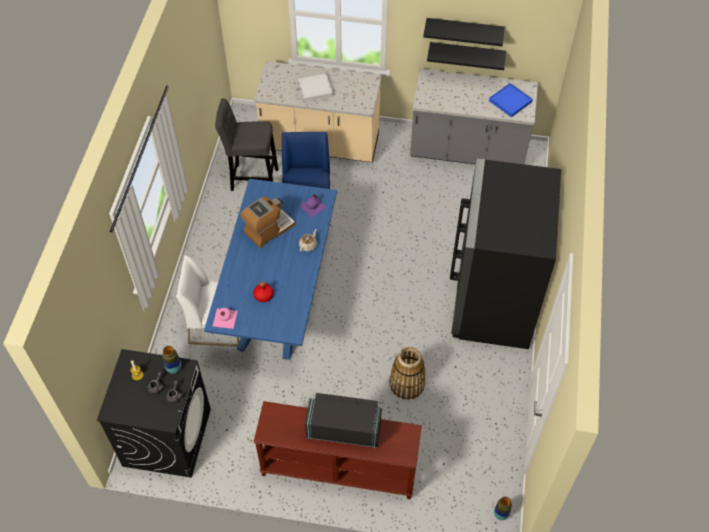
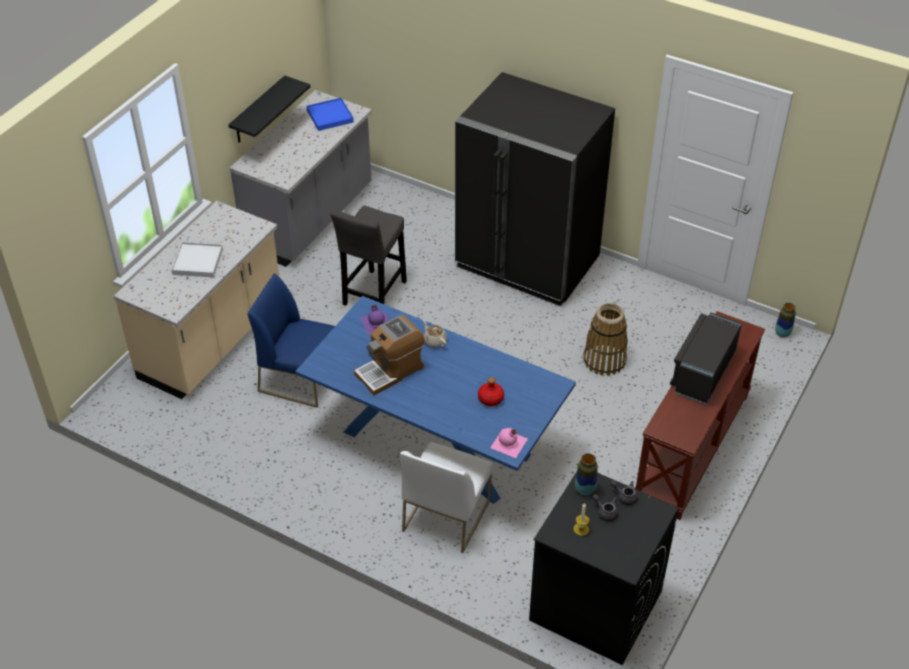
camera: 70 degrees left, 10 degrees down
(251, 178) = (226, 424): grey stool -> grey stool (373, 296)
(268, 229) = (390, 371): coffee machine -> coffee machine turned 105 degrees counterclockwise
(464, 31) = (250, 82): black shelf -> none

